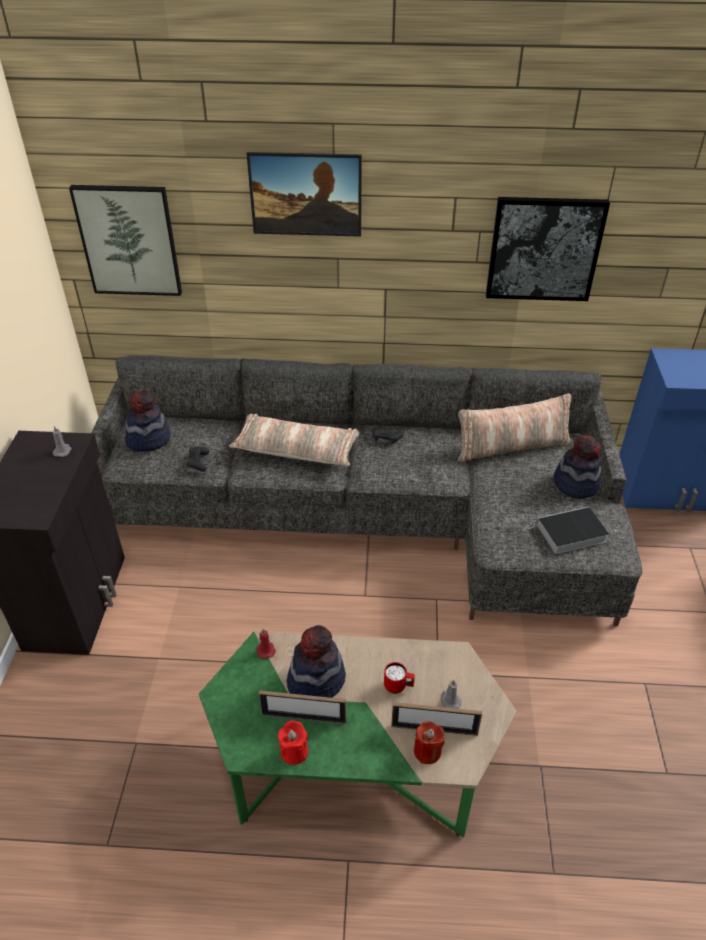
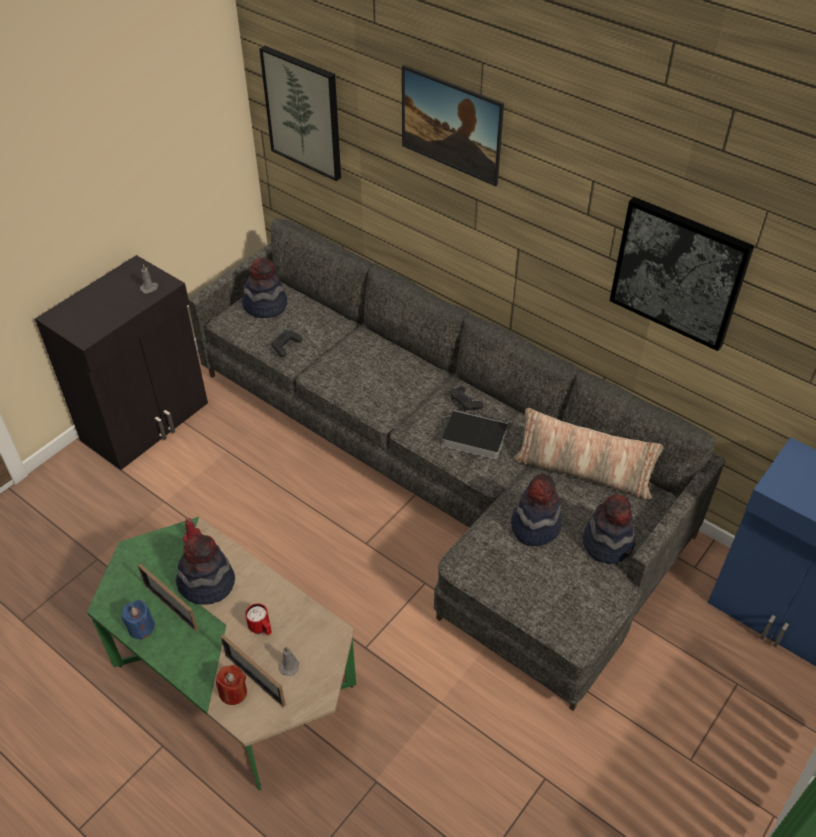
camera: 35 degrees right, 5 degrees up
(294, 751) = (141, 628): red candle -> blue candle
(296, 449) = (376, 374): pillow -> none
(519, 497) = (535, 525): none -> hat
(569, 534) = (547, 587): book -> book (472, 437)

